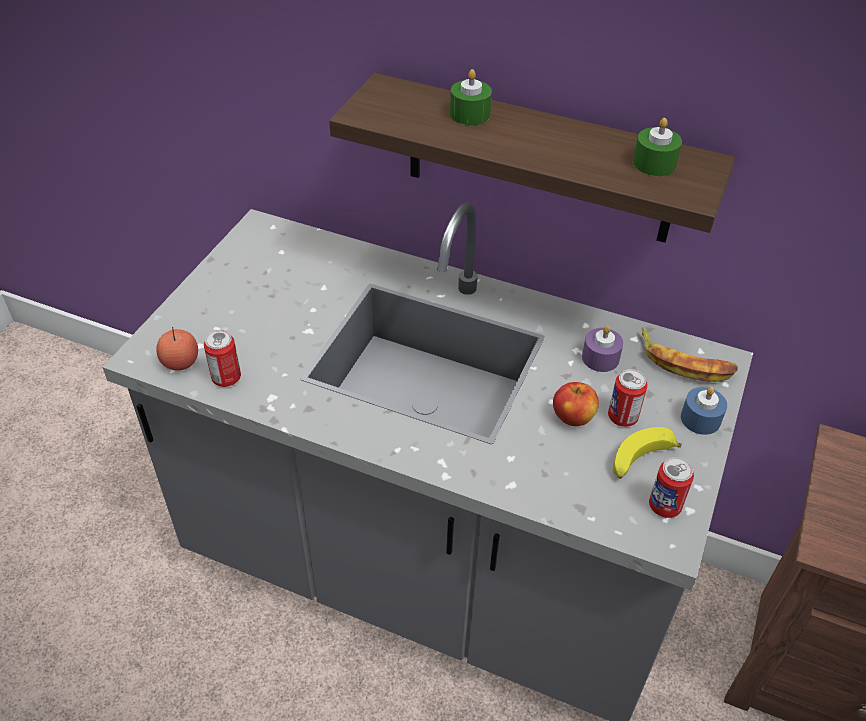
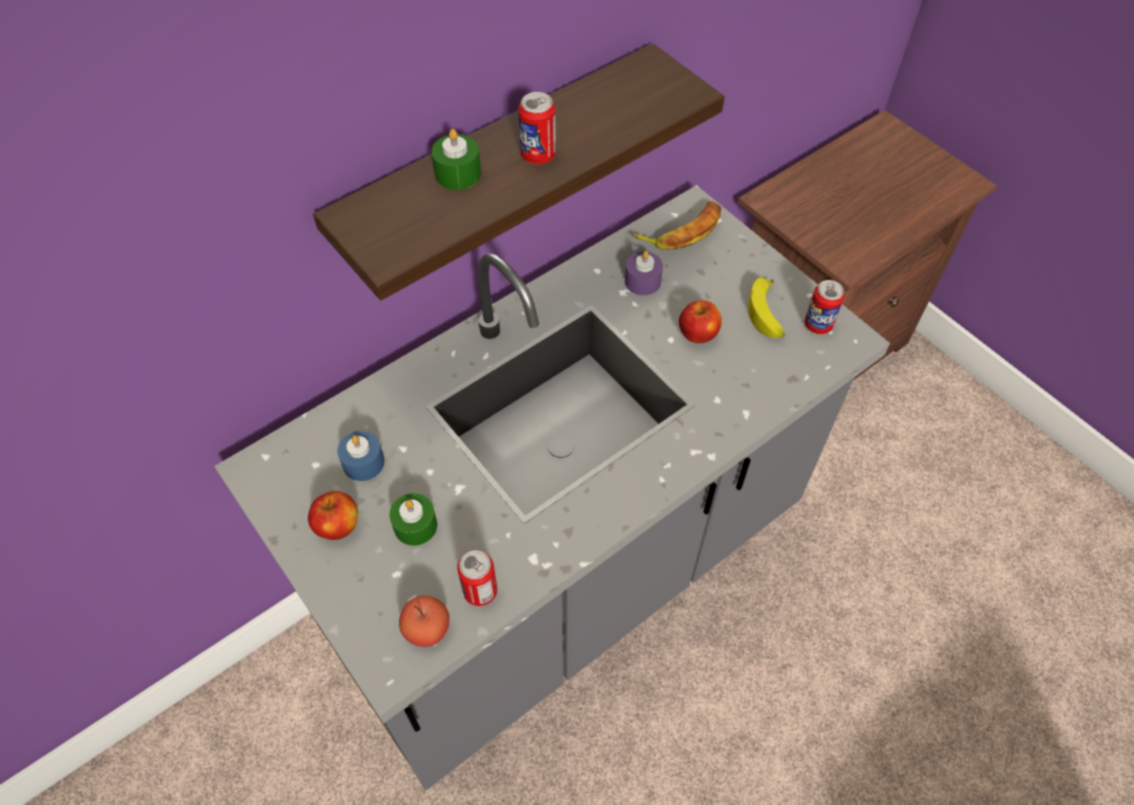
camera: 60 degrees left, 10 degrees up
(238, 283) = (338, 526): none -> apple
(622, 417) = (716, 302): can -> can (538, 155)
(654, 163) = (630, 92): green candle -> green candle (415, 526)
(700, 419) = (745, 255): blue candle -> blue candle (363, 462)

